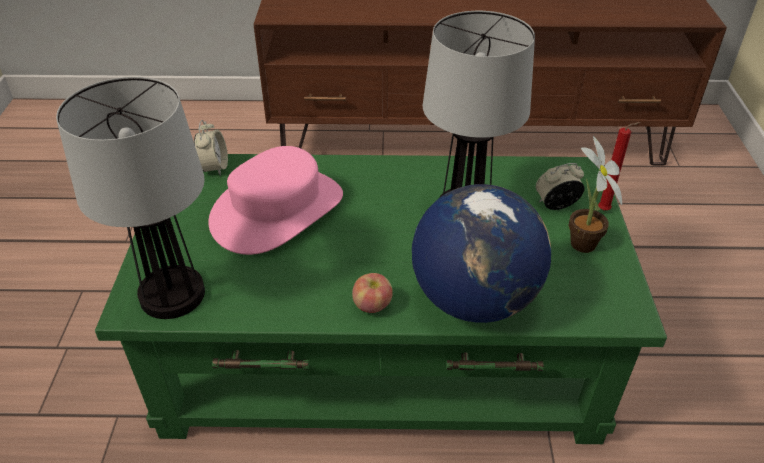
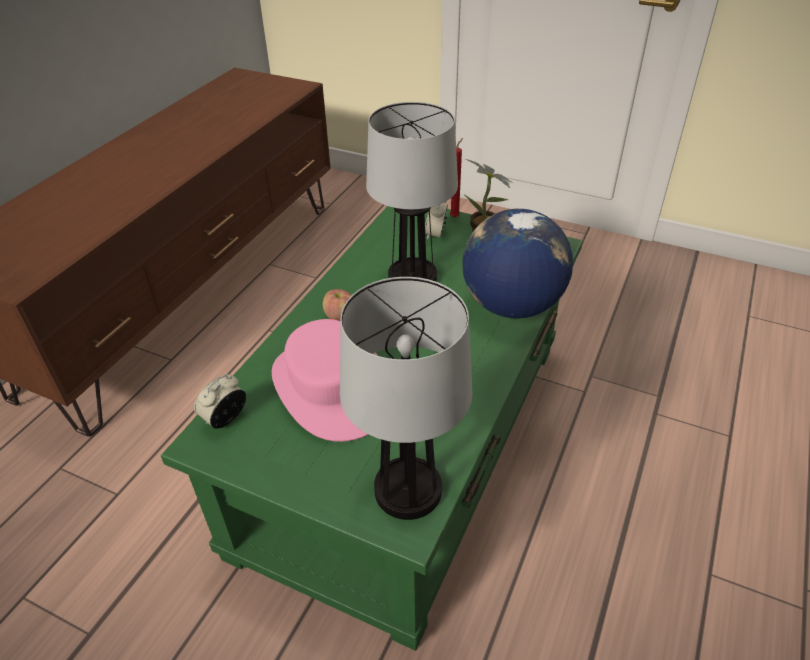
camera: 65 degrees left, 0 degrees up
(214, 168) = (225, 419): alarm clock -> alarm clock turned 75 degrees counterclockwise
(372, 305) = (491, 359): apple -> apple (339, 315)

